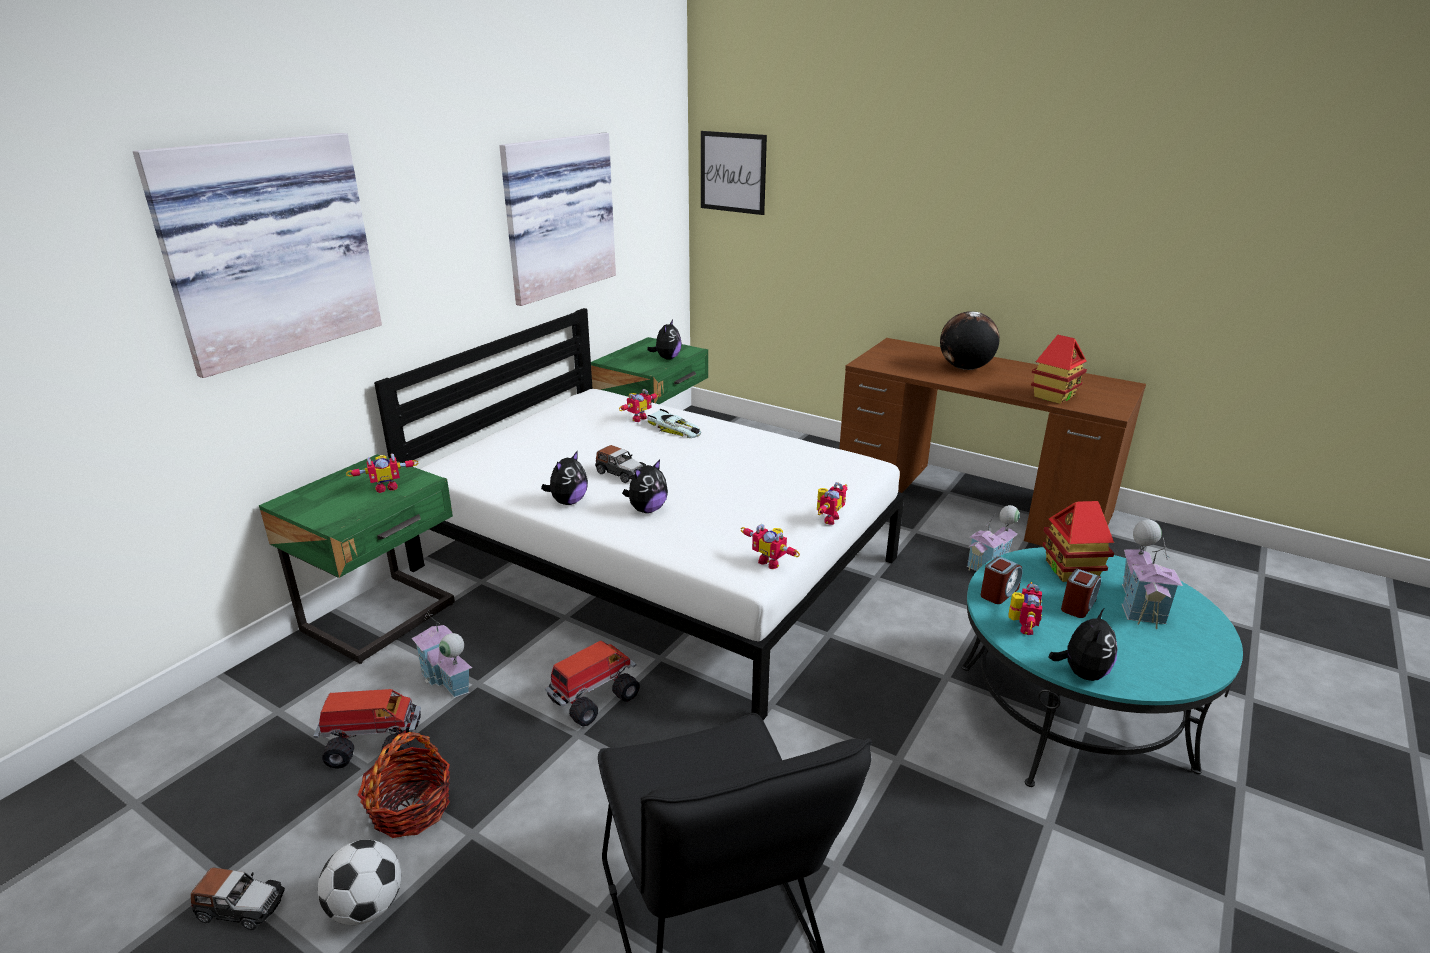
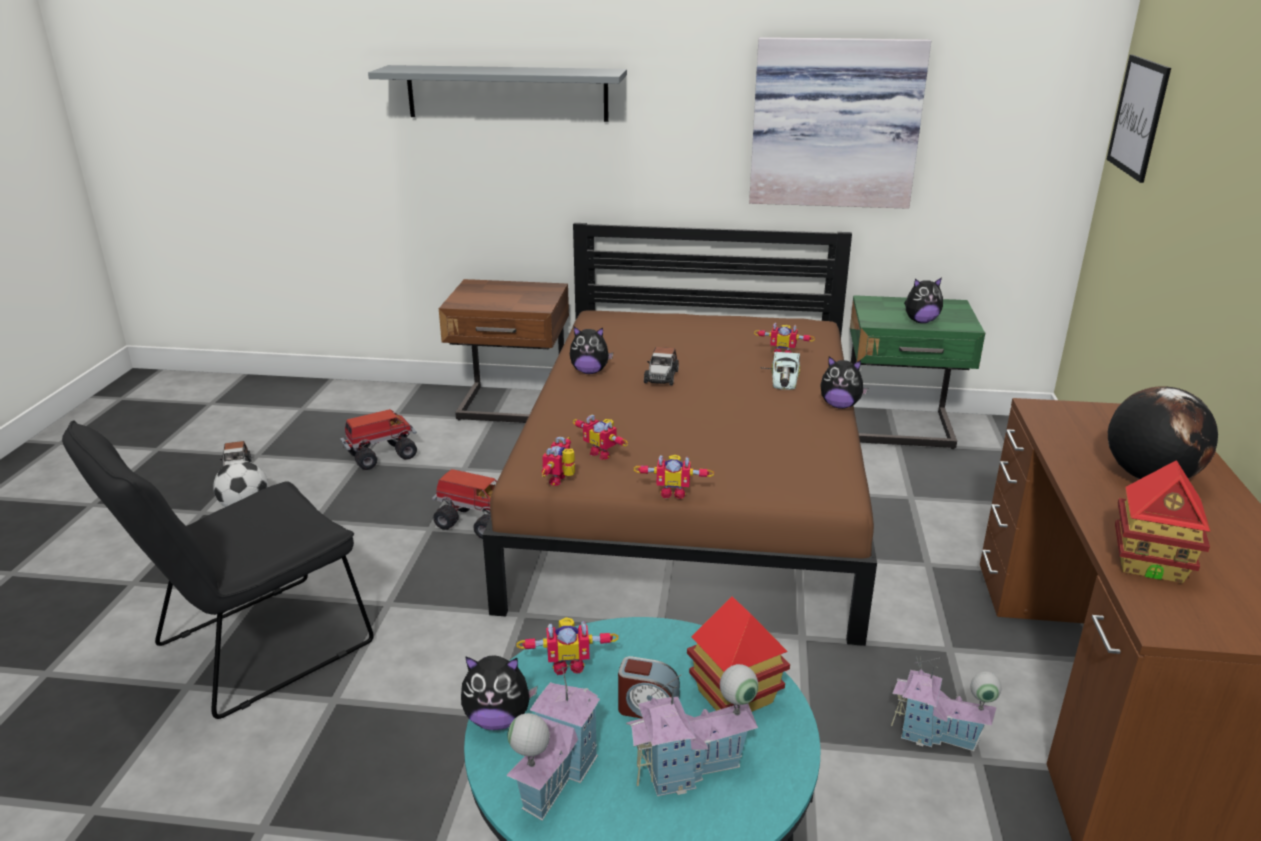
camera: 65 degrees right, 0 degrees up
(267, 249) = (507, 93): picture -> grey shelf
(373, 744) = (380, 456): toy truck -> toy truck turned 90 degrees counterclockwise
(383, 619) = (512, 408): green nightstand -> brown nightstand
(386, 487) = (519, 301): toy robot -> toy robot (603, 453)
(411, 808) = (329, 490): basket -> none
(447, 680) = (460, 456): toy house -> toy house (554, 776)
(647, 509) = (607, 405): plush toy -> plush toy (840, 405)
(657, 563) = (692, 493): white bed -> brown bed
(999, 592) = (632, 640): alarm clock -> none

